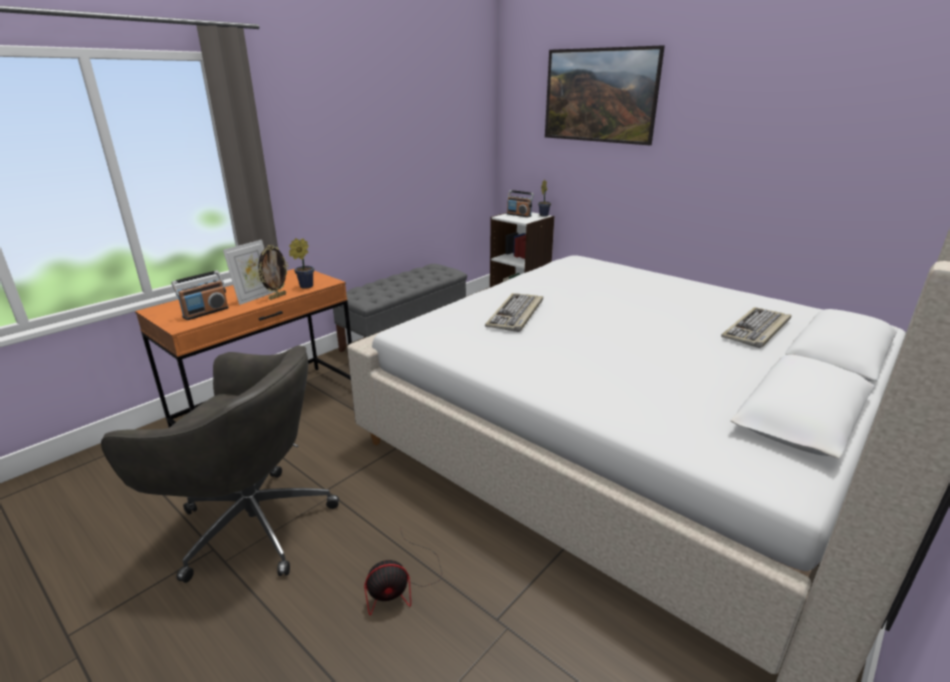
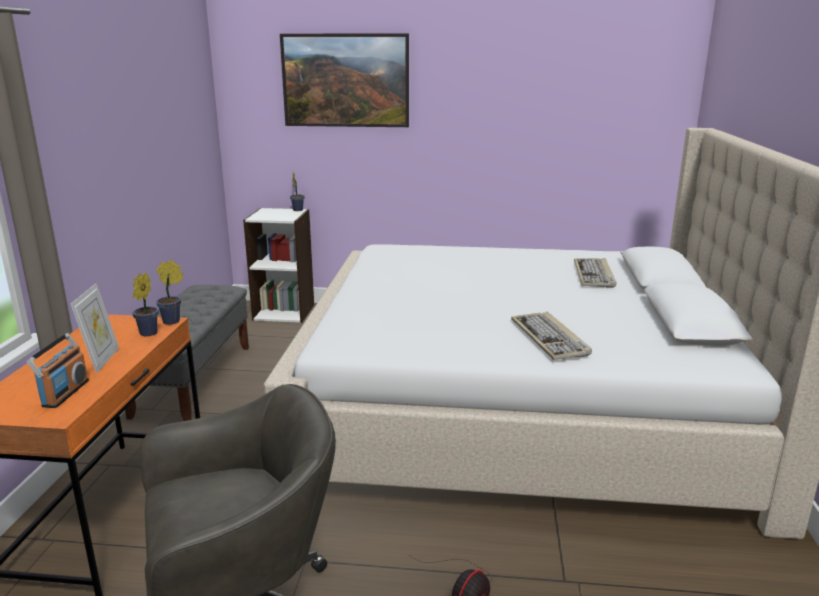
camera: 35 degrees left, 5 degrees down
(277, 296) = (131, 352): picture frame -> none
(332, 282) = (173, 321): none -> potted plant
(516, 315) = (408, 308): keyboard -> keyboard (550, 339)
(519, 215) = (271, 213): radio -> none

